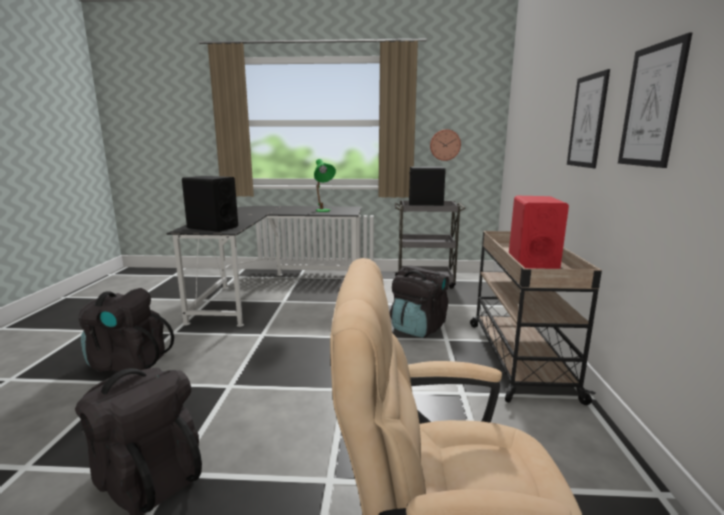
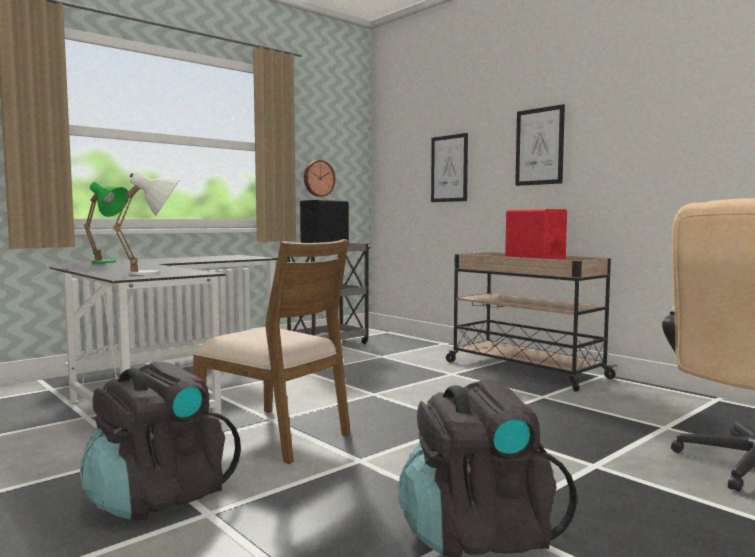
camera: 45 degrees left, 10 degrees down
(212, 227) = (156, 273): black speaker -> white table lamp
(240, 346) = (275, 435): none -> brown chair
(324, 211) = (221, 258): green table lamp -> green table lamp (109, 262)
(418, 328) = (412, 373): black backpack -> none
(651, 106) = (626, 130): picture -> picture (449, 168)

